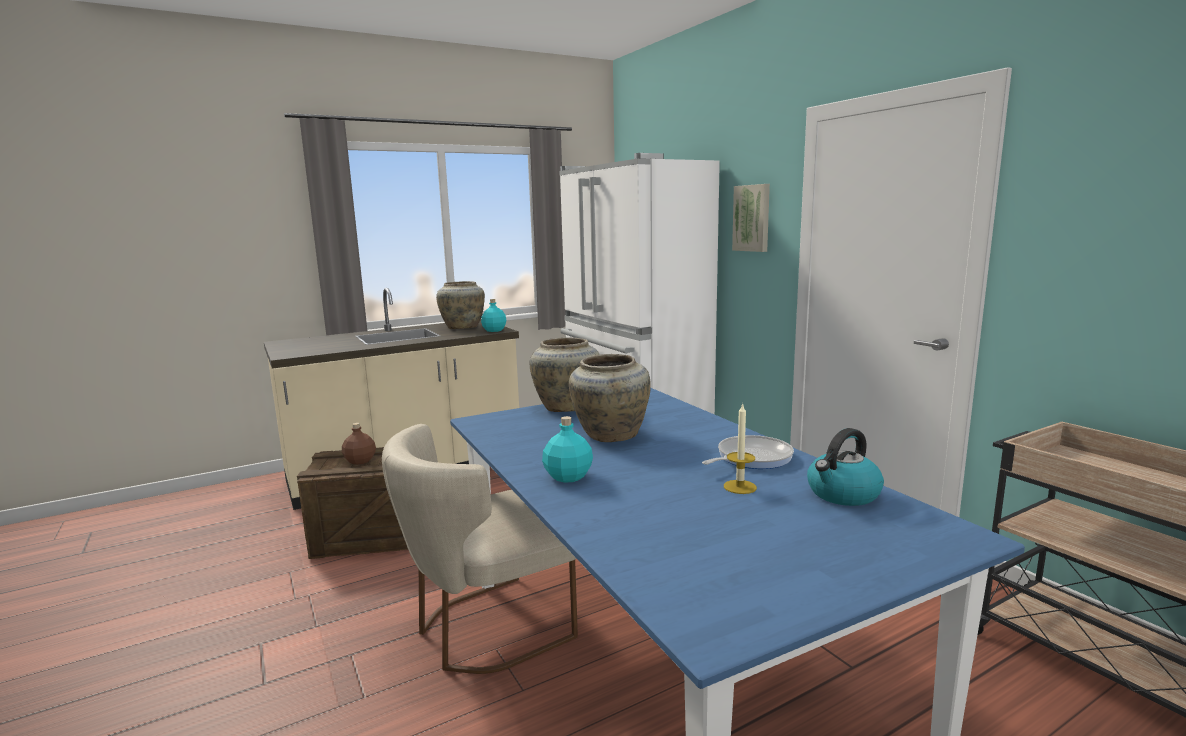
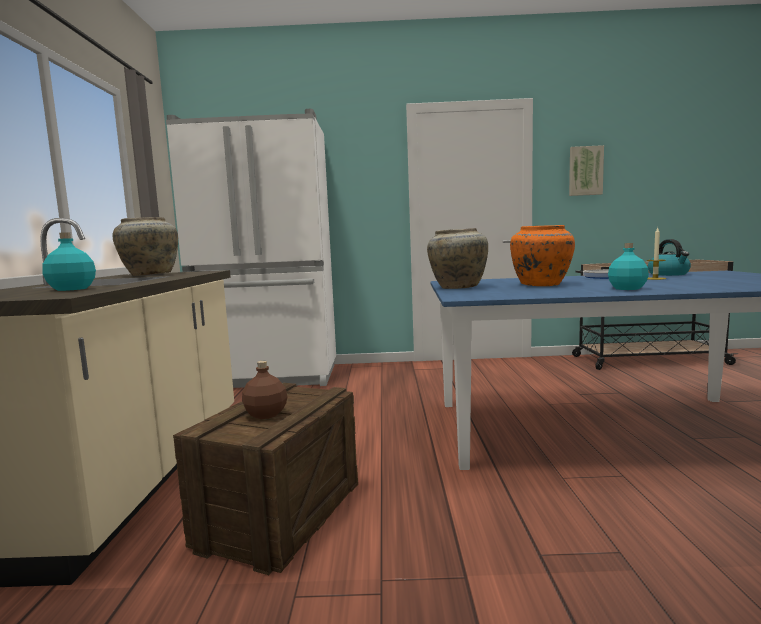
camera: 60 degrees left, 5 degrees down
(484, 630) = (532, 478): beige chair -> none
(494, 330) = (203, 271): turquoise bottle -> turquoise bottle (73, 289)
(609, 435) = (541, 285): beige vase -> orange vase
(752, 218) = (362, 177): picture -> picture (585, 171)

